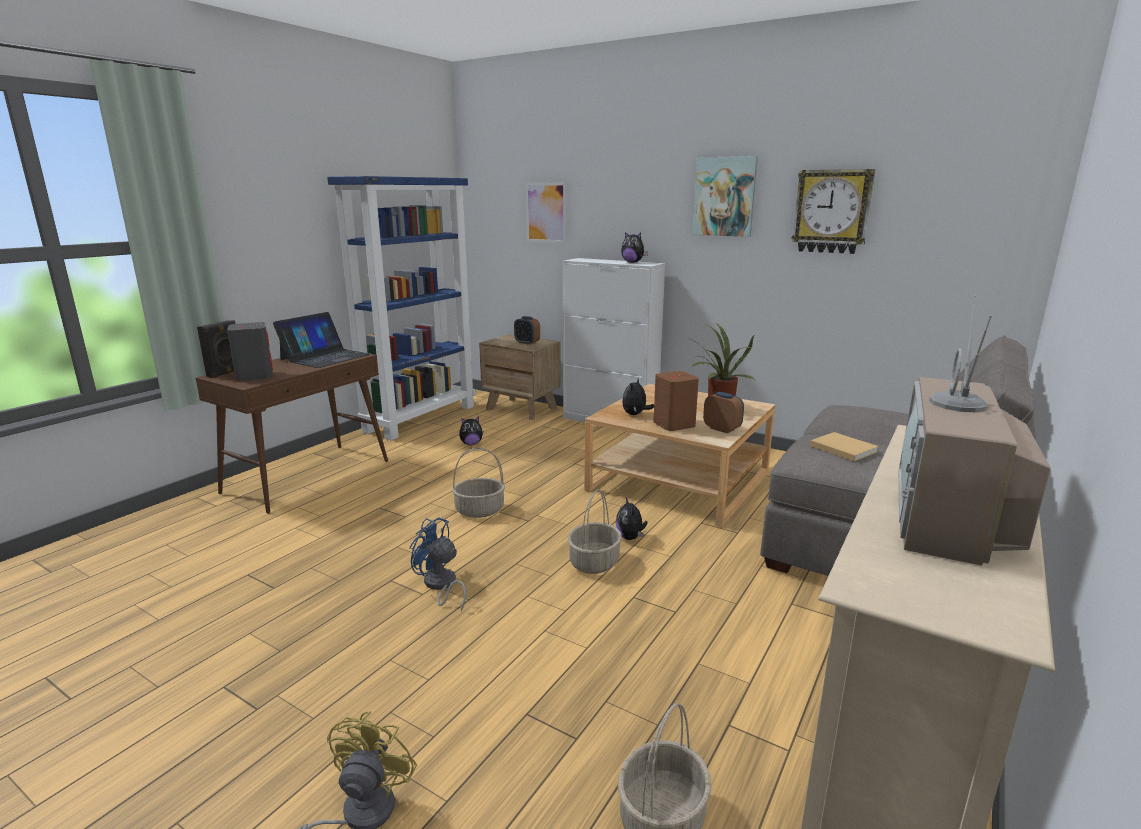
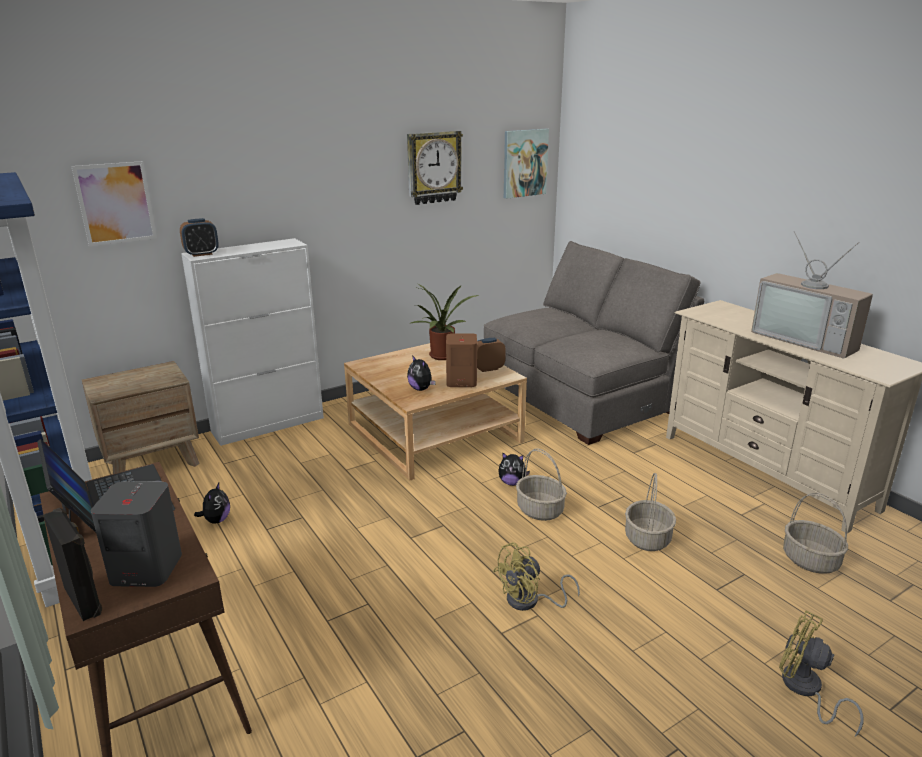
camera: 65 degrees left, 5 degrees up
(440, 586) = (530, 601): blue fan -> yellow fan
(480, 510) = (397, 548): basket -> basket (647, 538)
(527, 343) = (148, 377): alarm clock -> alarm clock (201, 254)
(633, 262) = (269, 244): plush toy -> none
(724, 197) = (344, 162): picture -> picture (524, 163)
(841, 448) = (587, 344): beige book -> none

